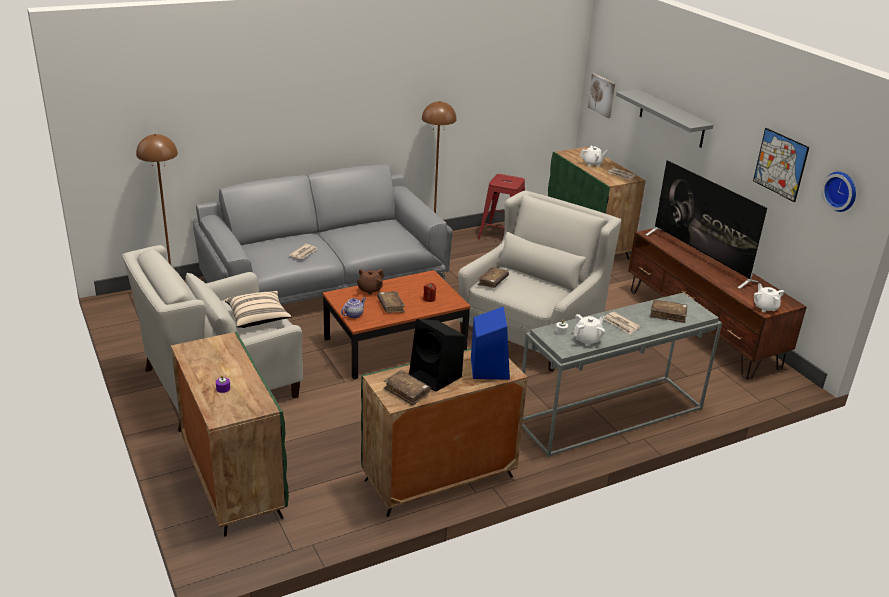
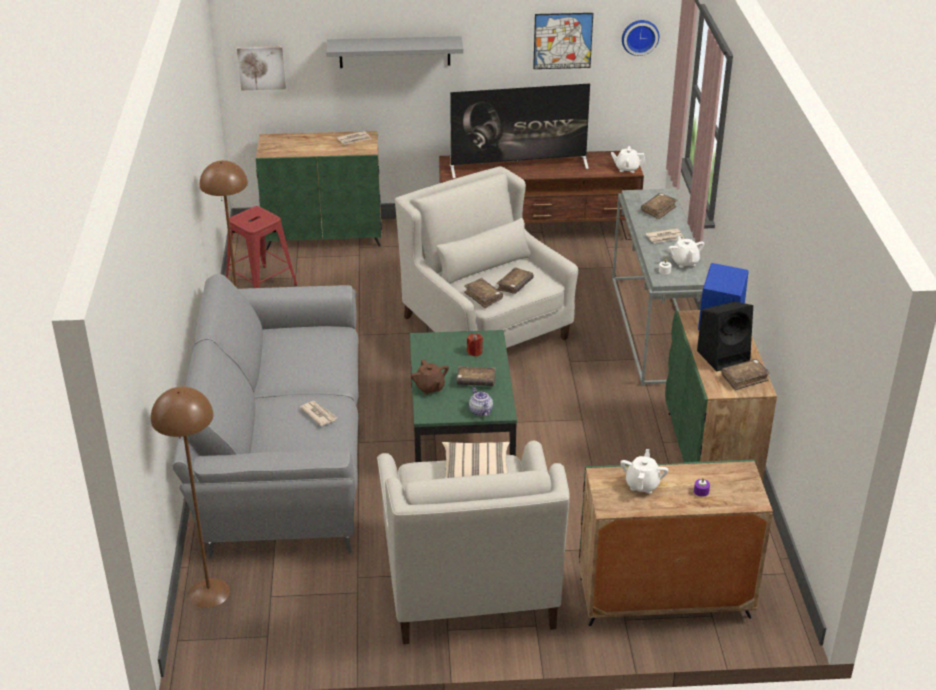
camera: 65 degrees left, 5 degrees up
(395, 344) = (460, 426): brown coffee table -> green coffee table
(521, 291) = (515, 285): none -> brown book
(592, 163) = (311, 146): white teapot -> white teapot (642, 484)

